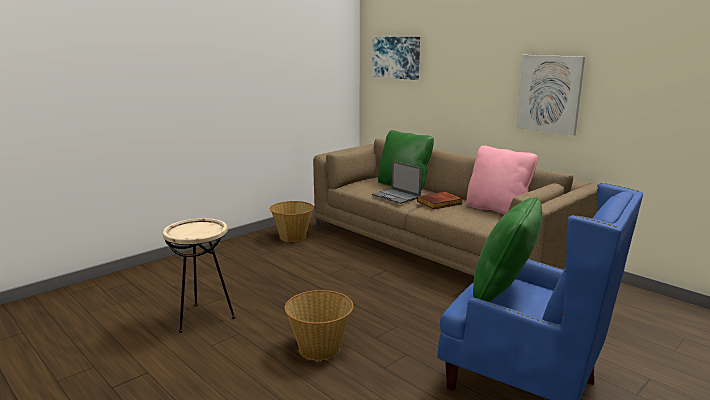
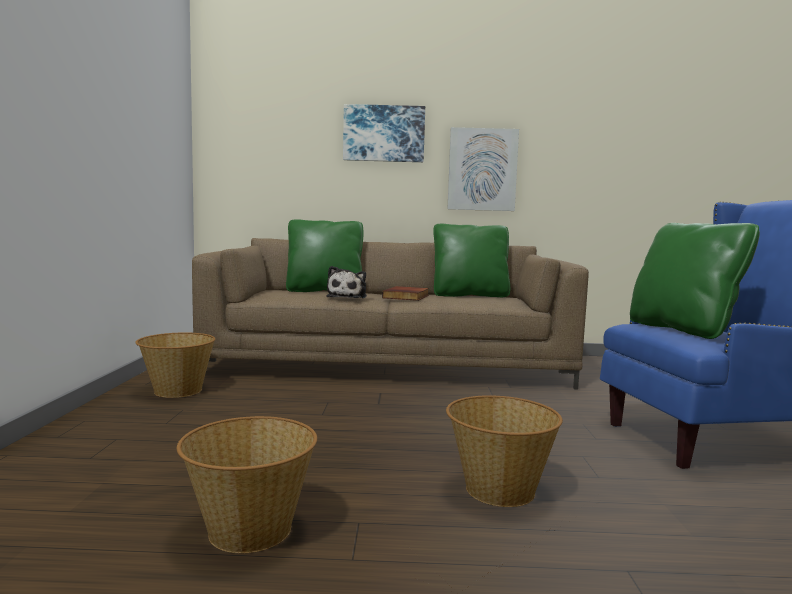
camera: 45 degrees left, 10 degrees down
(204, 318) = (249, 529): beige side table -> basket
(396, 57) = (263, 132): picture -> picture (384, 134)
(396, 196) = (348, 297): laptop -> plush toy
(497, 209) = (469, 295): pink pillow -> green pillow

